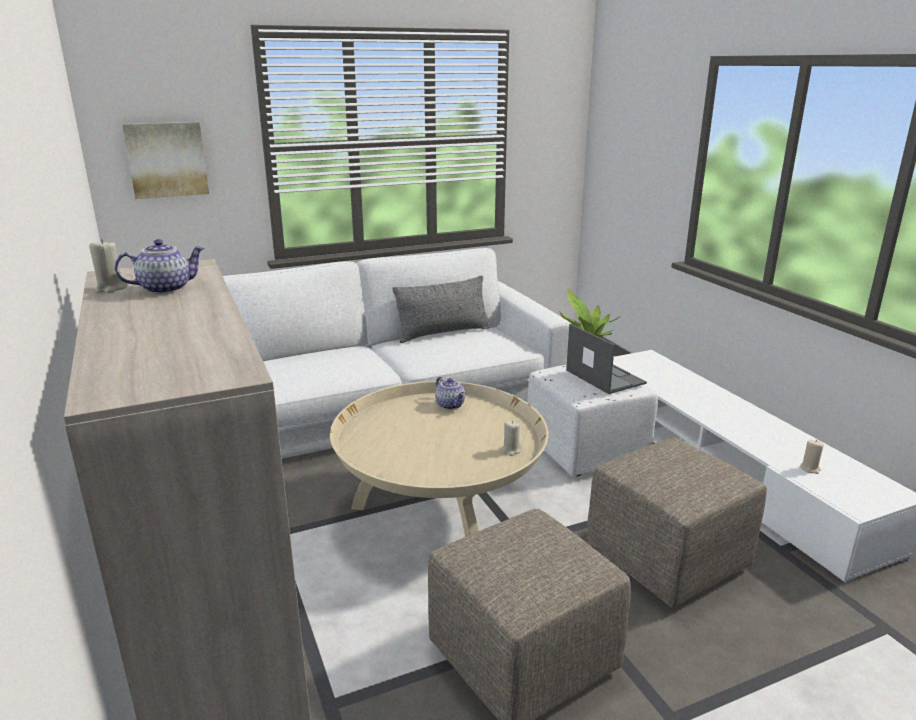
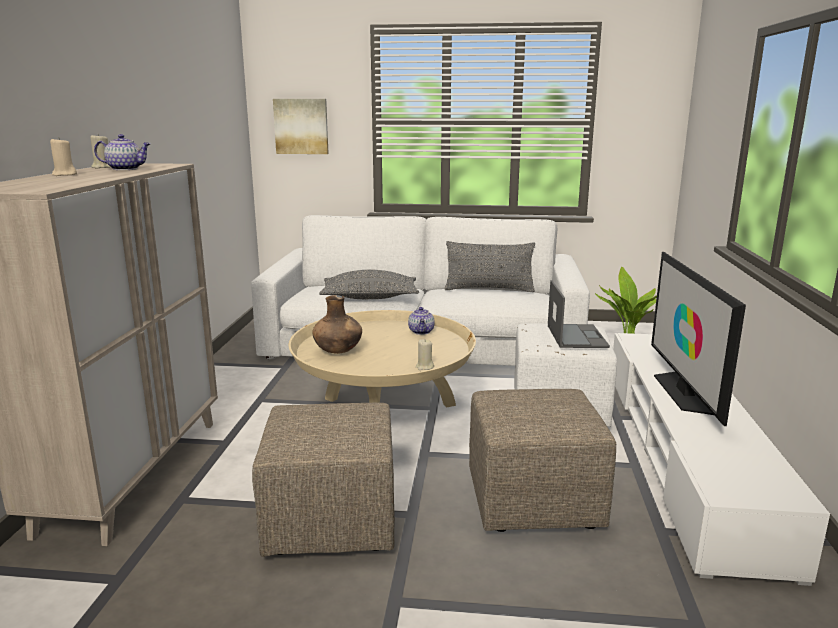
camera: 30 degrees right, 5 degrees down
(341, 372) = (370, 298): none -> grey pillow
(398, 455) = (338, 351): none -> brown vase
(720, 412) = (684, 392): none -> television
(810, 468) = (717, 453): beige candle -> beige candle (64, 174)

